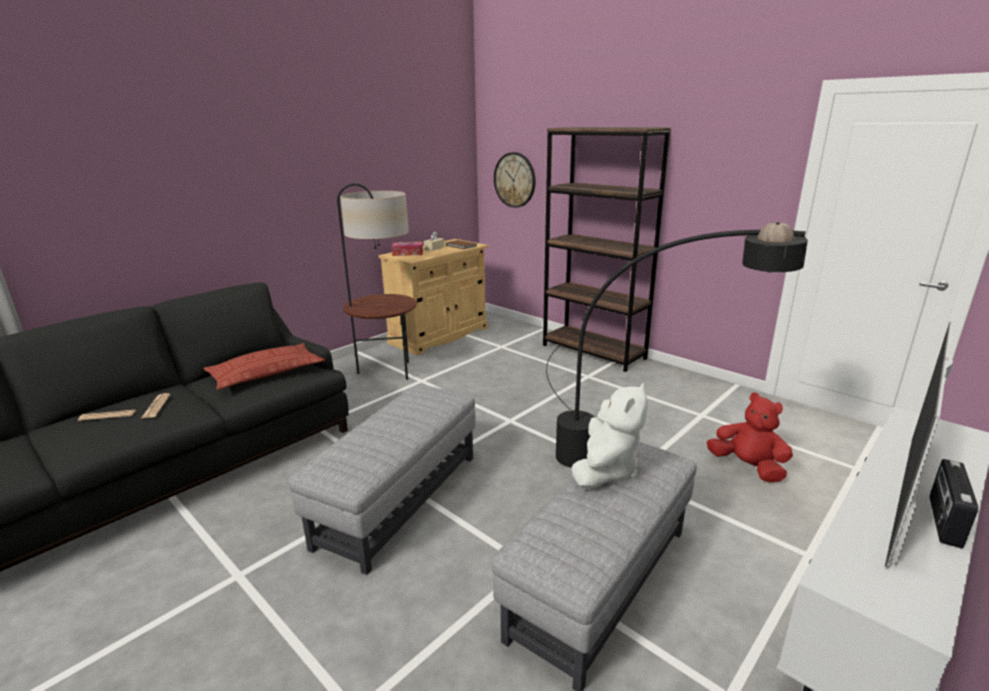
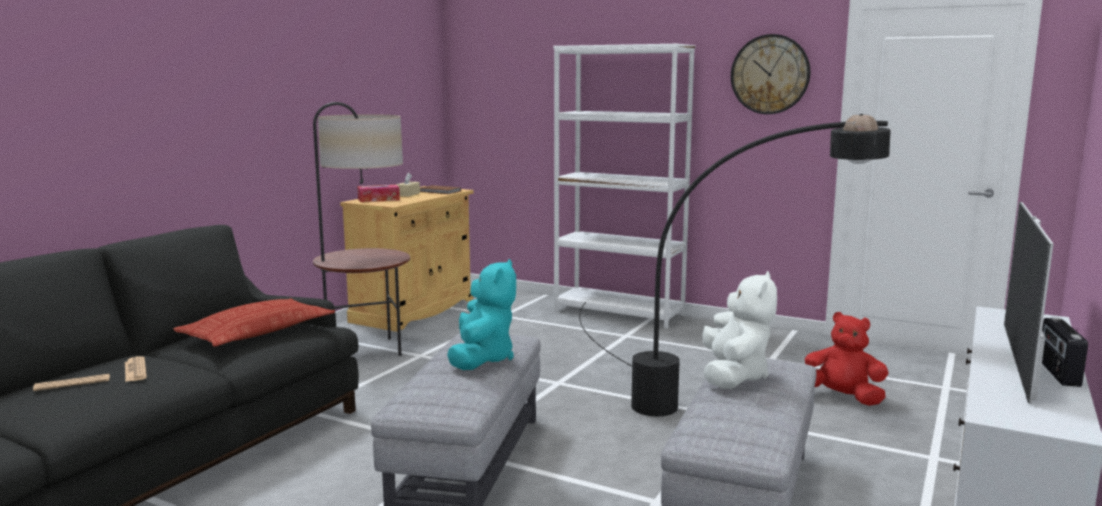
camera: 15 degrees left, 10 degrees down
(408, 420) = (482, 359): none -> turquoise plush toy
(514, 180) = (500, 111): wall clock -> wall clock (770, 74)
(593, 352) = (619, 313): brown bookcase -> white bookcase

